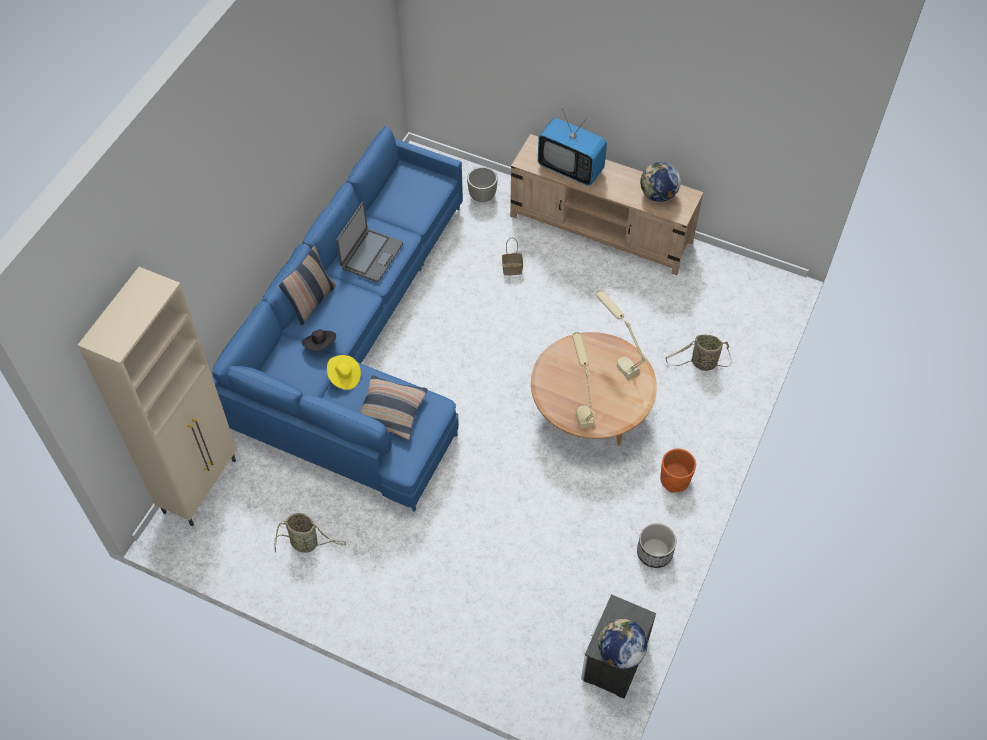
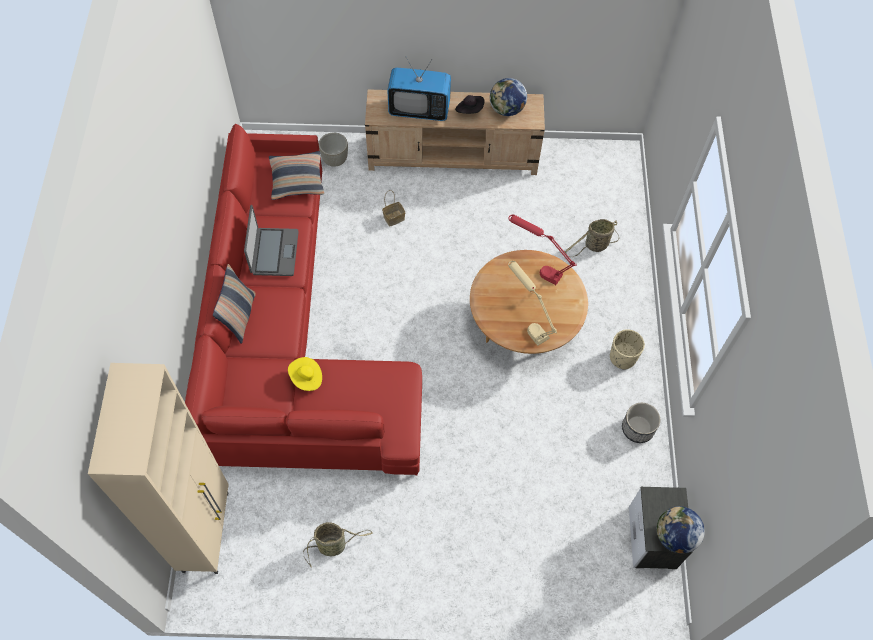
camera: 25 degrees left, 5 degrees up
(320, 345) = (268, 355): black hat -> black hat (470, 110)
(357, 346) = (289, 340): blue sofa -> red sofa
(390, 412) = (366, 395): pillow -> pillow (297, 180)
(617, 357) = (537, 268): beige table lamp -> red table lamp
(674, 480) = (622, 357): orange planter -> beige planter

